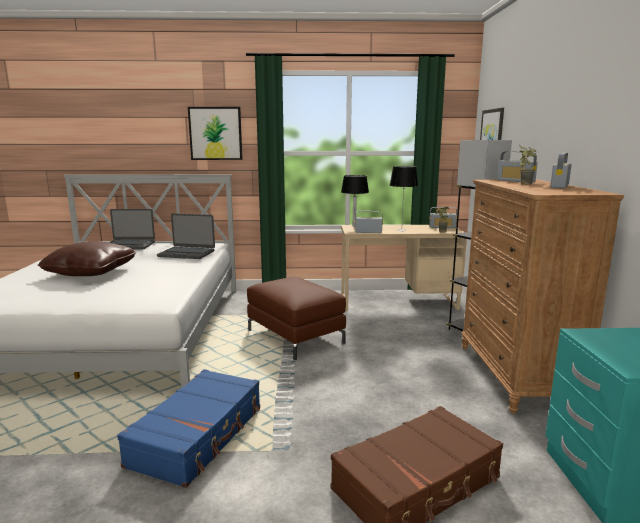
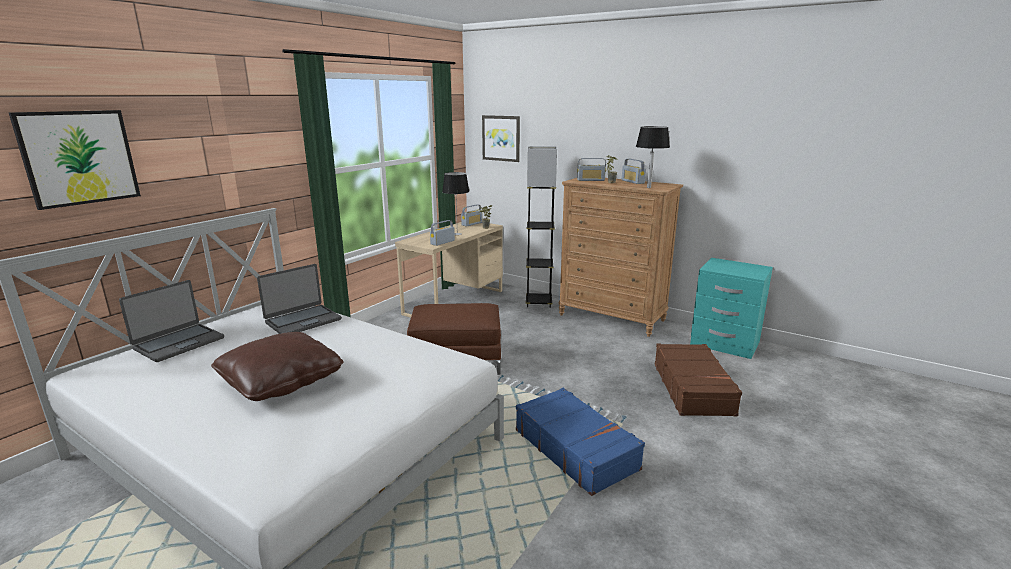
camera: 55 degrees left, 5 degrees up
(215, 133) = (246, 156): picture -> picture (79, 157)
(354, 226) = (411, 240): black table lamp -> black table lamp (649, 187)

